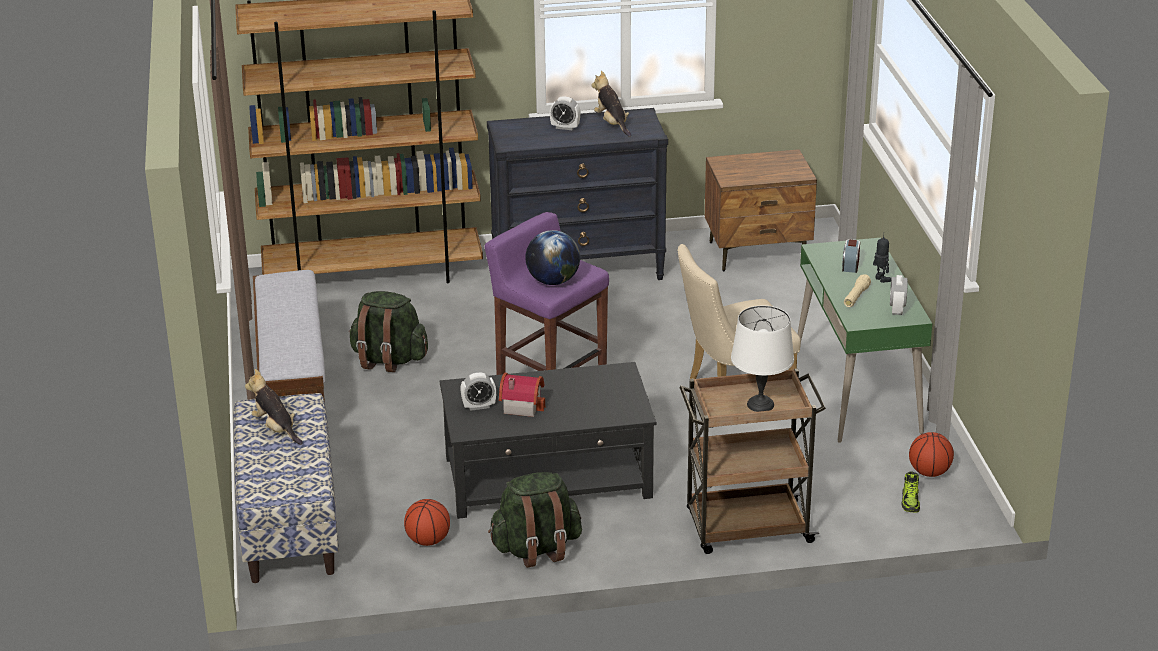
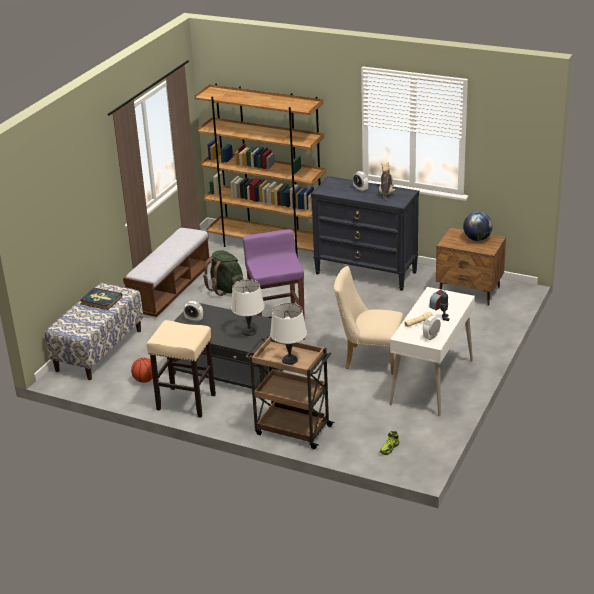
camera: 35 degrees right, 0 degrees up
(276, 429) = (101, 300): plush toy -> book
(521, 405) = (213, 325): toy house -> none
(536, 549) = (185, 402): green backpack -> beige stool
(553, 281) = (270, 266): globe -> globe (477, 239)
(590, 396) = (249, 332): none -> white table lamp
(857, 392) = (432, 382): green desk -> white desk
(929, 472) = (418, 437): basketball -> none

